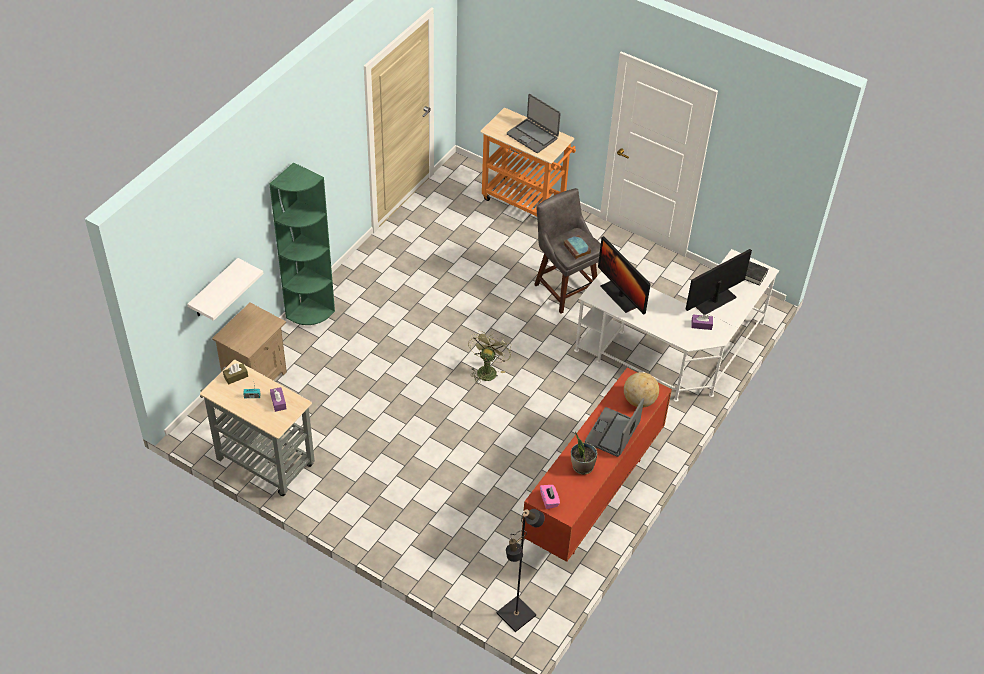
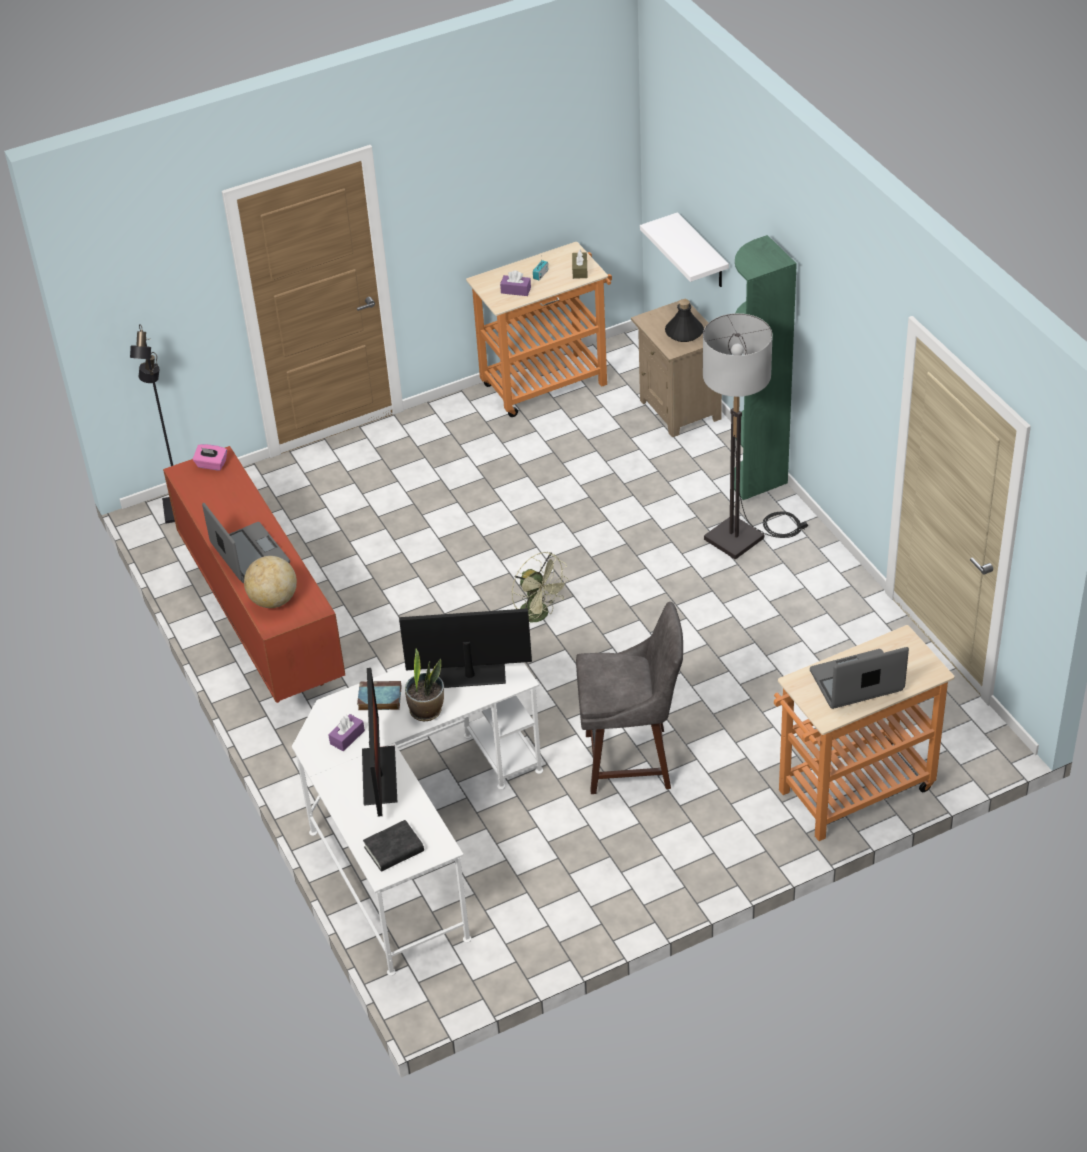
camera: 125 degrees right, 5 degrees down
(252, 324) = (684, 332): none -> black bottle
(264, 462) = (546, 384): grey cart -> orange cart
(360, 303) = (748, 536): none -> floor lamp
(577, 249) = (602, 677): book -> book (378, 698)
(582, 466) = (229, 509): potted plant -> potted plant (426, 710)

